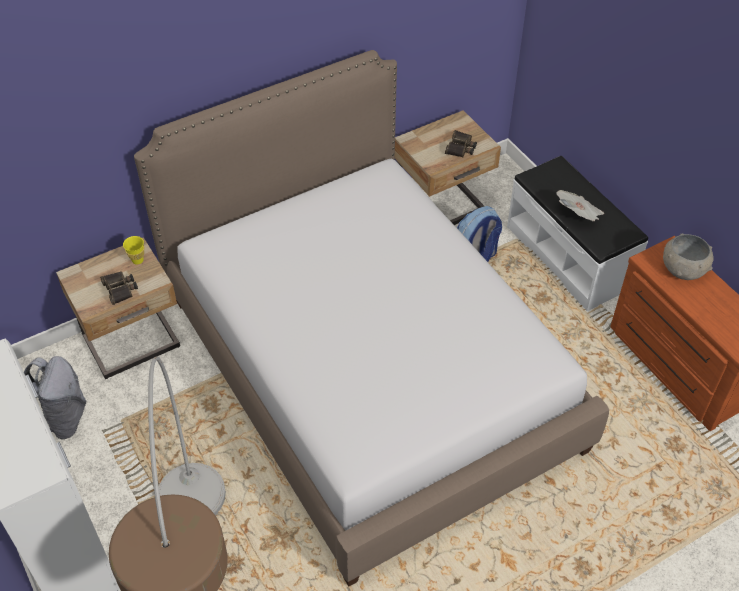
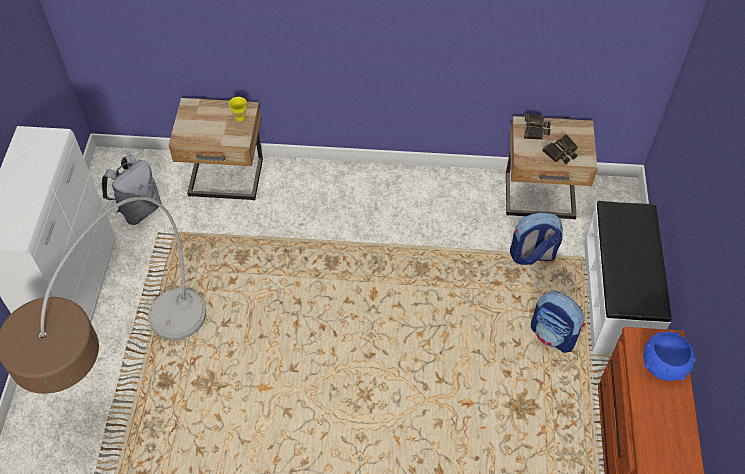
camera: 35 degrees right, 5 degrees up
(120, 289) = (211, 134): binoculars -> binoculars (536, 129)
(369, 372) = (372, 299): bed -> none
(546, 314) = (553, 335): none -> backpack
(578, 215) = (623, 265): newspaper -> none
(683, 269) = (663, 365): grey bowl -> blue bowl

